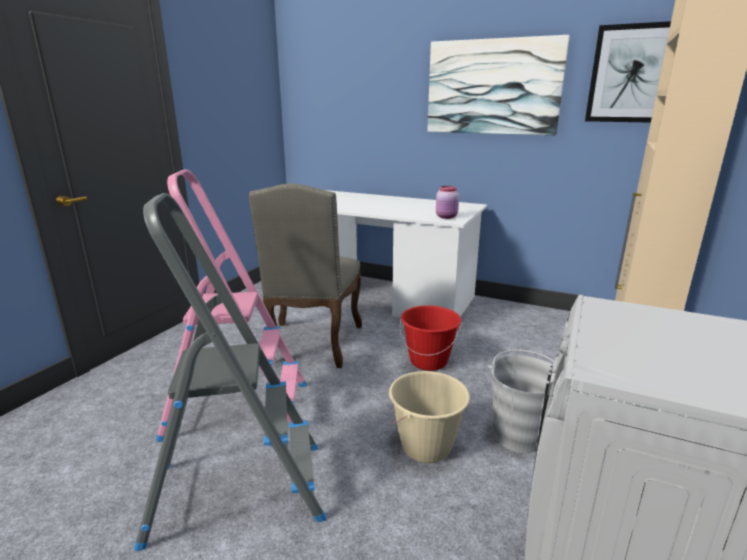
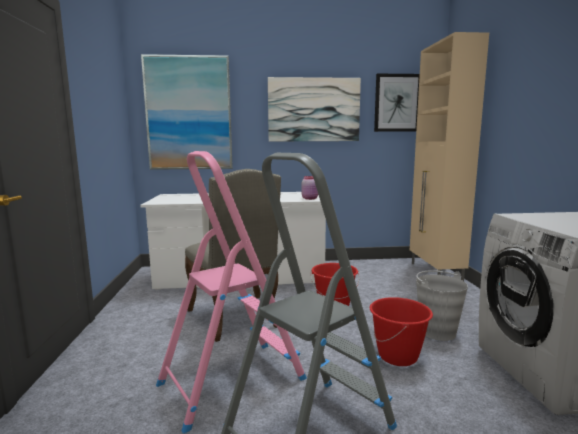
camera: 30 degrees left, 10 degrees down
(339, 93) = (189, 113): none -> picture
(426, 447) = (398, 356): beige bucket -> red bucket

